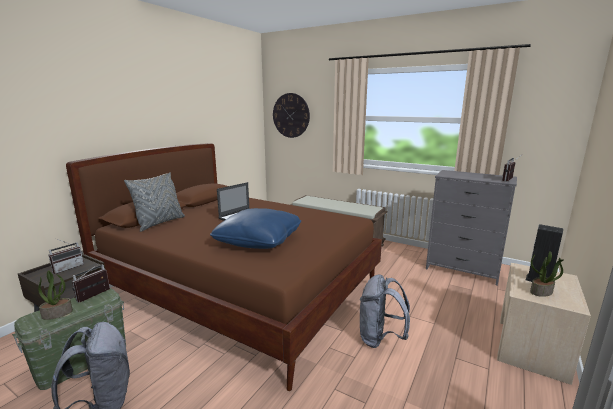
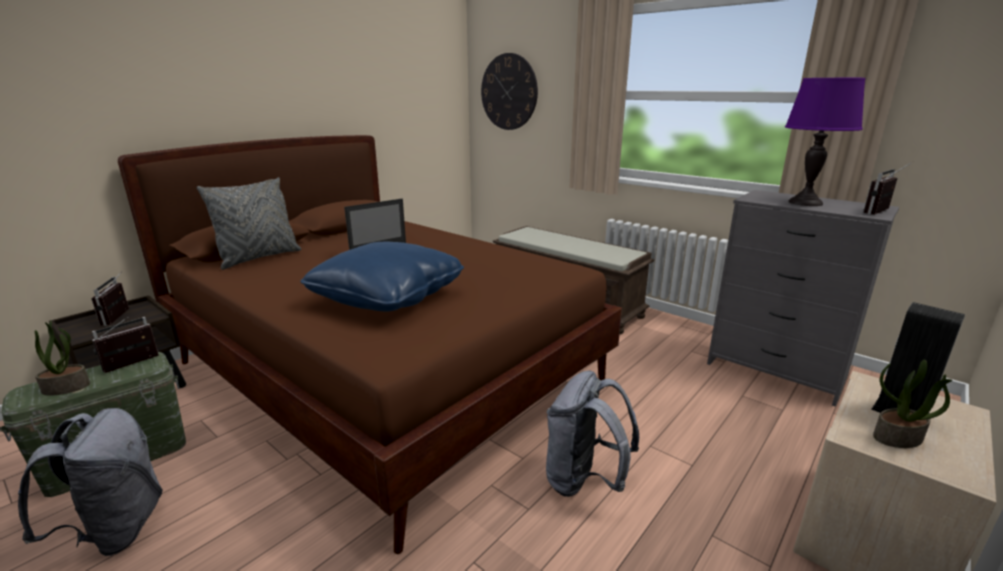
camera: 10 degrees right, 5 degrees up
(67, 268) = (120, 317): radio -> radio turned 120 degrees clockwise
(471, 176) = (805, 203): none -> purple table lamp

